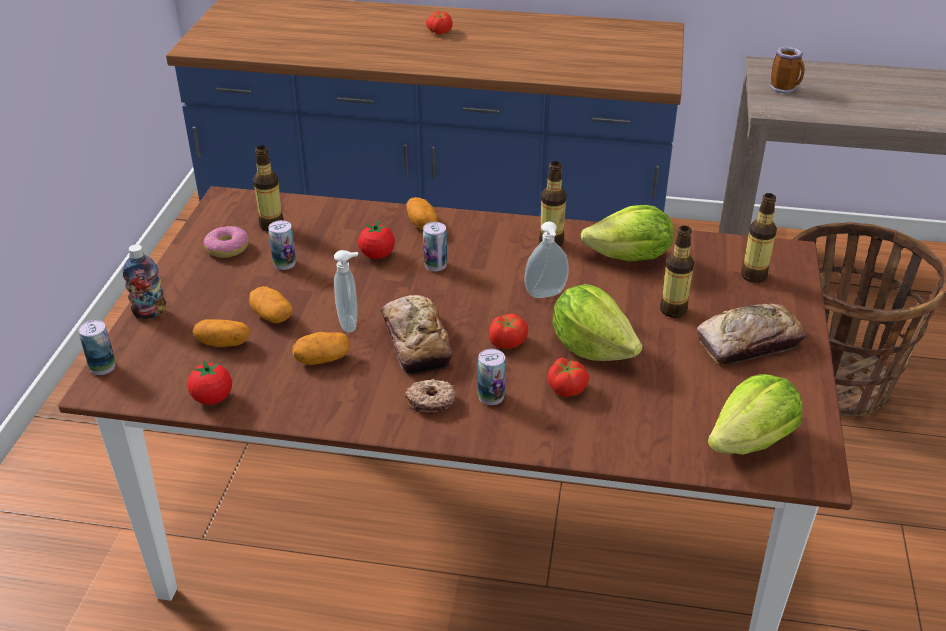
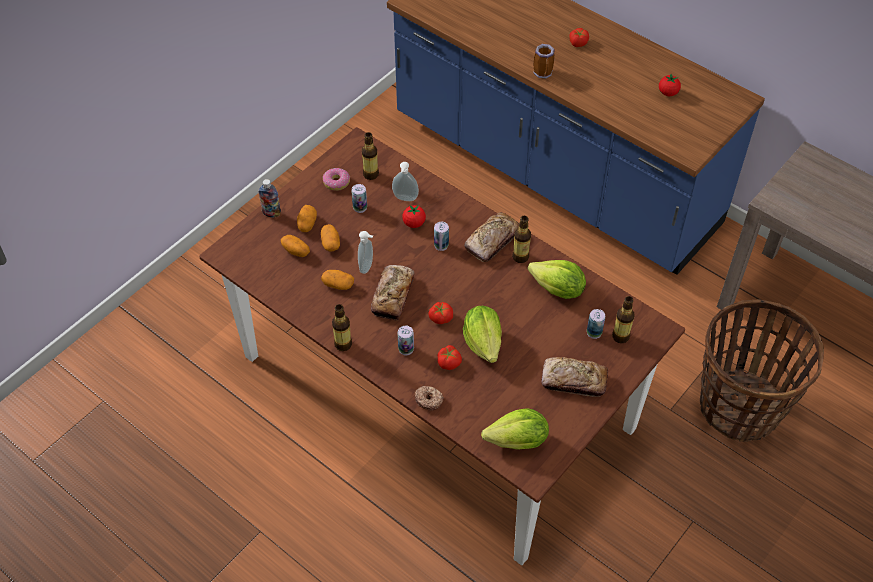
camera: 30 degrees right, 15 degrees up
(102, 367) = (230, 240): can -> can (594, 332)
(212, 398) = (271, 285): tomato -> tomato (668, 93)
(422, 224) = (456, 210): potato -> potato (307, 224)
(431, 401) = (374, 337): donut -> donut (429, 400)
(499, 238) = (492, 241): none -> bread
(546, 295) = (486, 295): soap dispenser -> soap dispenser (405, 199)
(673, 310) = (550, 339): bottle -> bottle (343, 344)
(785, 89) = (801, 186): mug -> mug (544, 74)

